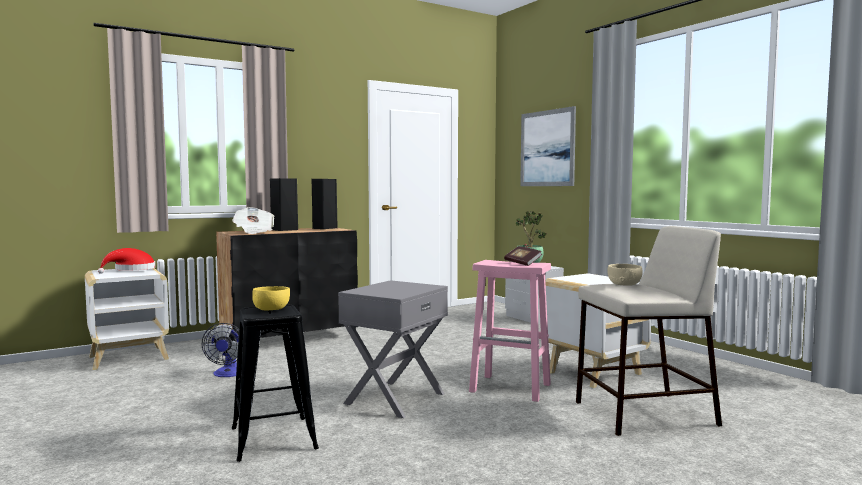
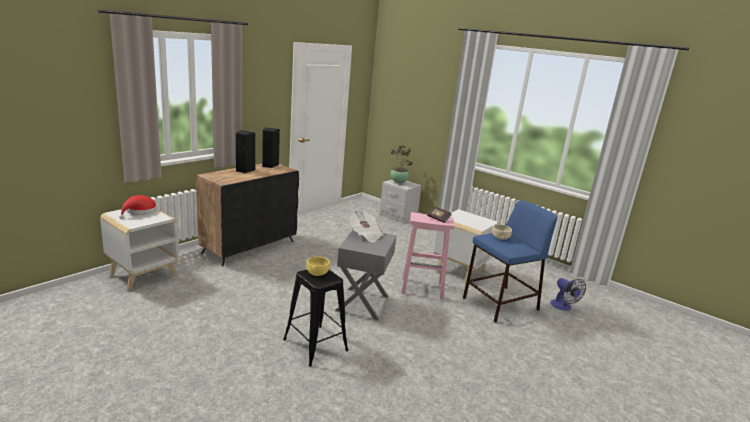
camera: 20 degrees left, 15 degrees up
(228, 374) = (236, 288): fan -> fan (563, 307)
(254, 232) = (229, 177): newspaper -> newspaper (365, 235)
(547, 148) = (416, 100): picture -> none
(643, 414) = (500, 304): beige stool -> blue stool

